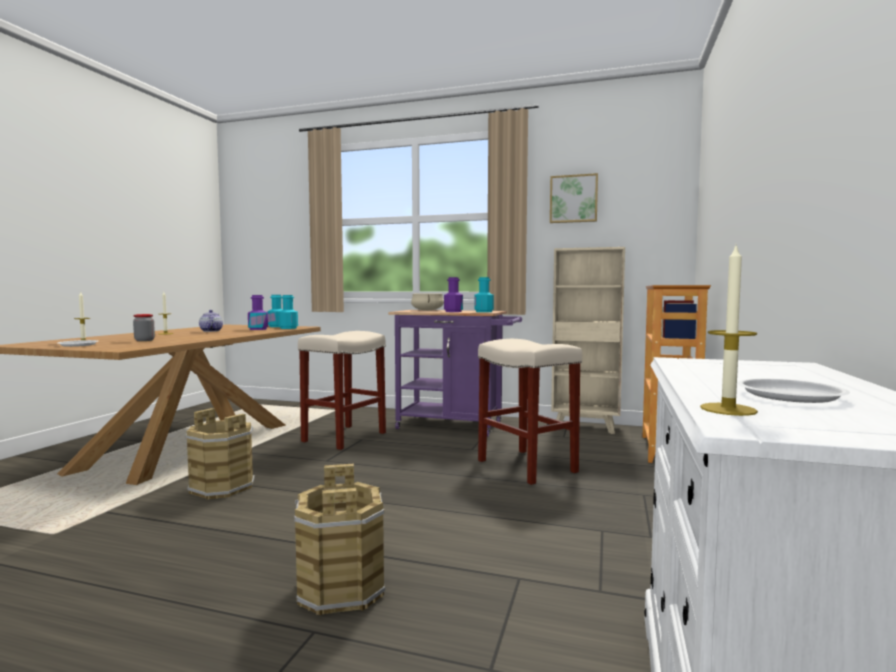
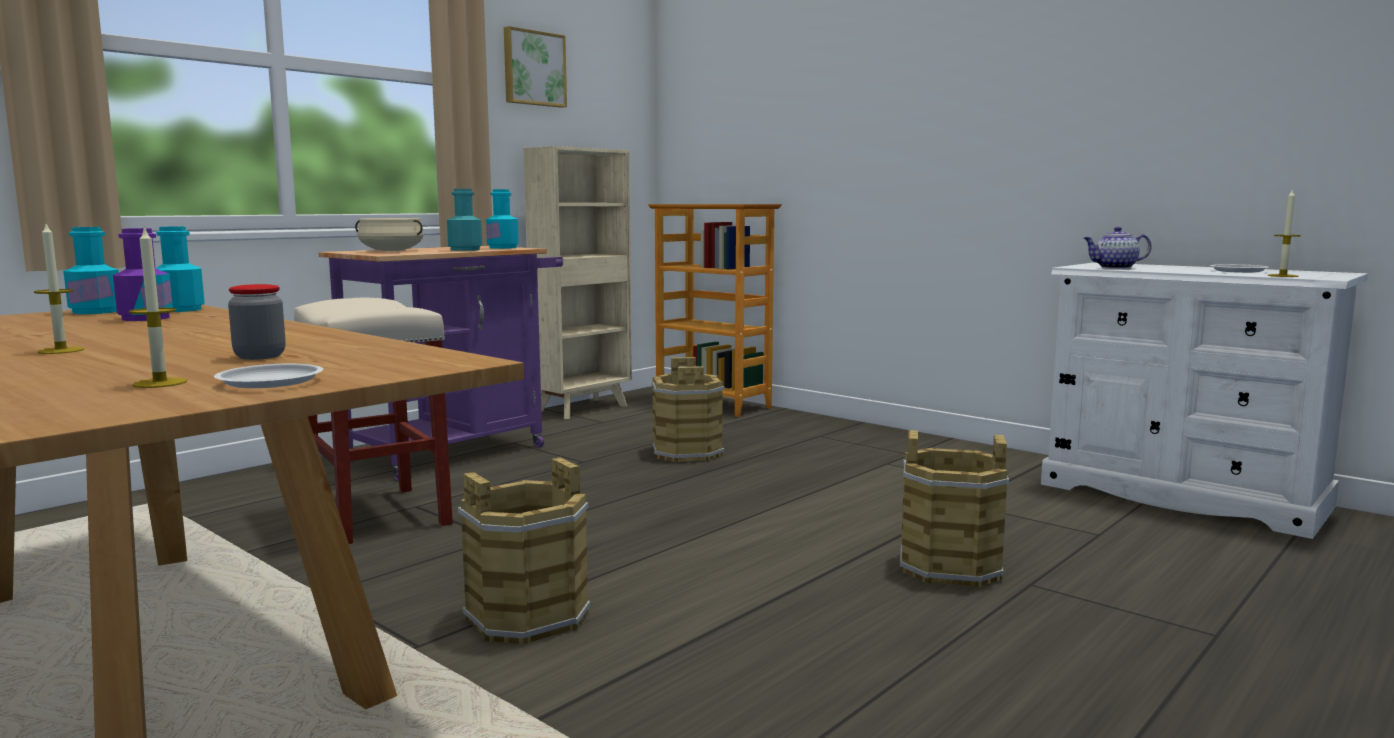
camera: 65 degrees left, 5 degrees up
(211, 331) = (87, 333): teapot -> teapot (1114, 267)
(453, 311) = (465, 250): purple bottle -> turquoise bottle
(528, 466) = (687, 452): beige stool -> brown bucket

